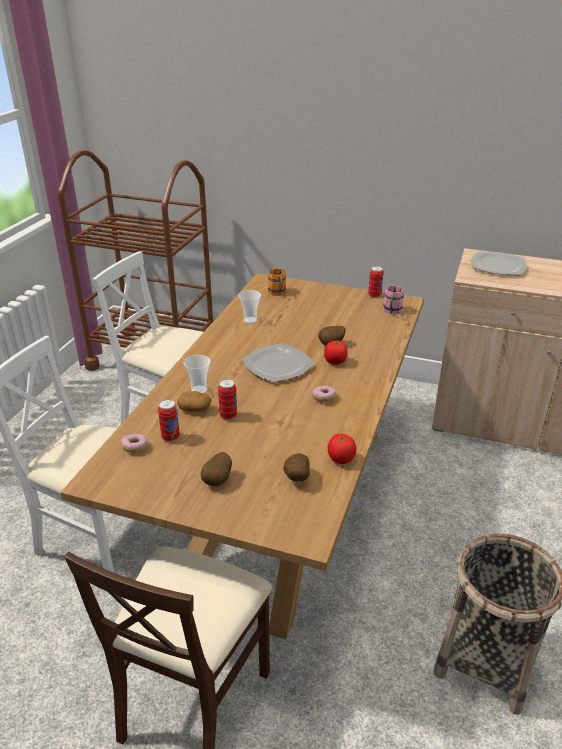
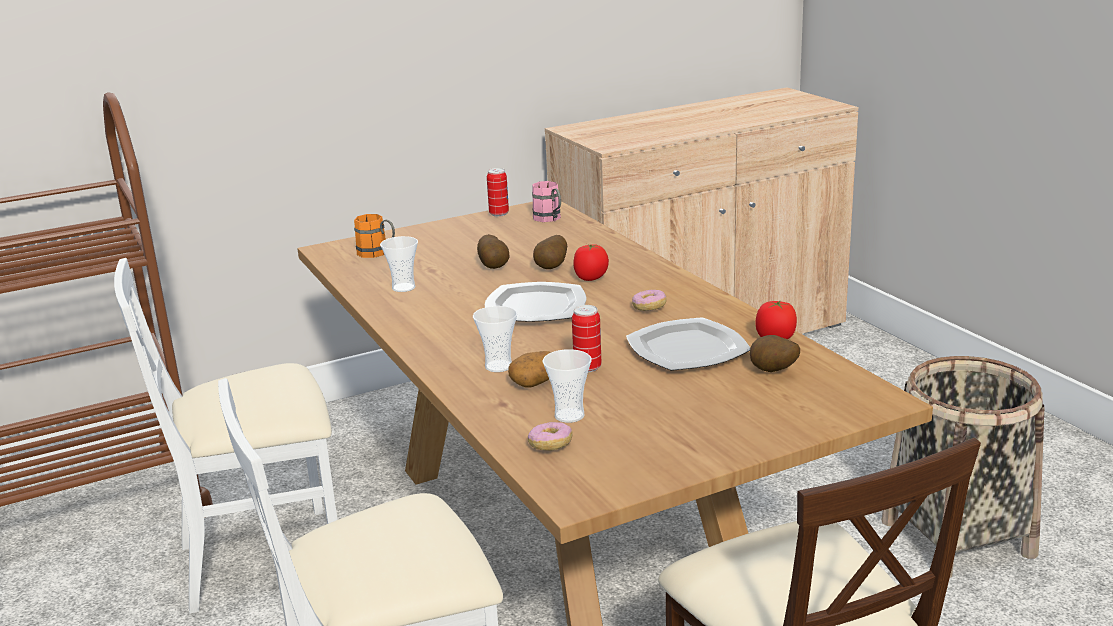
camera: 45 degrees left, 10 degrees down
(170, 437) = (569, 415): can -> cup
(218, 481) = (708, 415): potato -> potato (494, 266)
(497, 266) = (612, 130): plate -> plate (687, 349)

